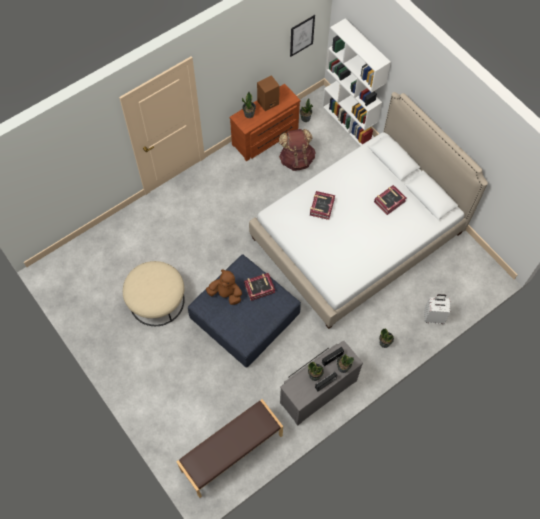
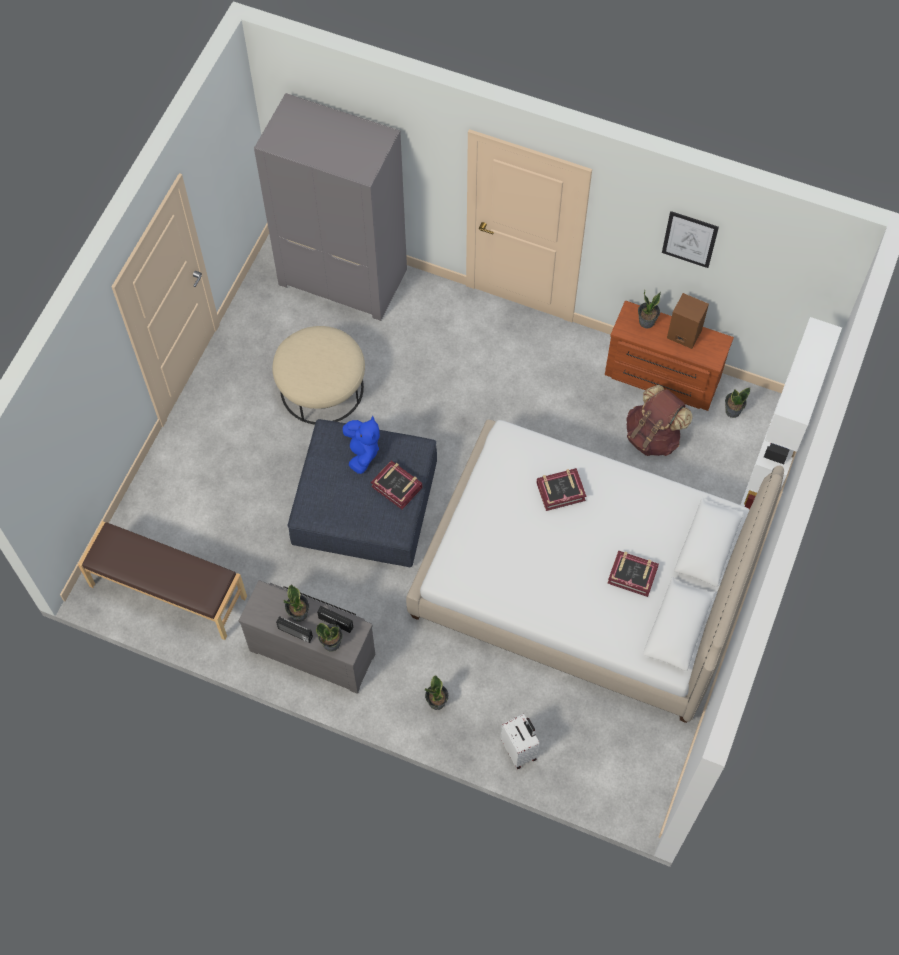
camera: 60 degrees right, 0 degrees up
(93, 251) = (344, 276): none -> grey wardrobe
(226, 294) = (362, 452): brown plush toy -> blue plush toy
(302, 35) = (787, 297): picture -> picture (689, 239)

